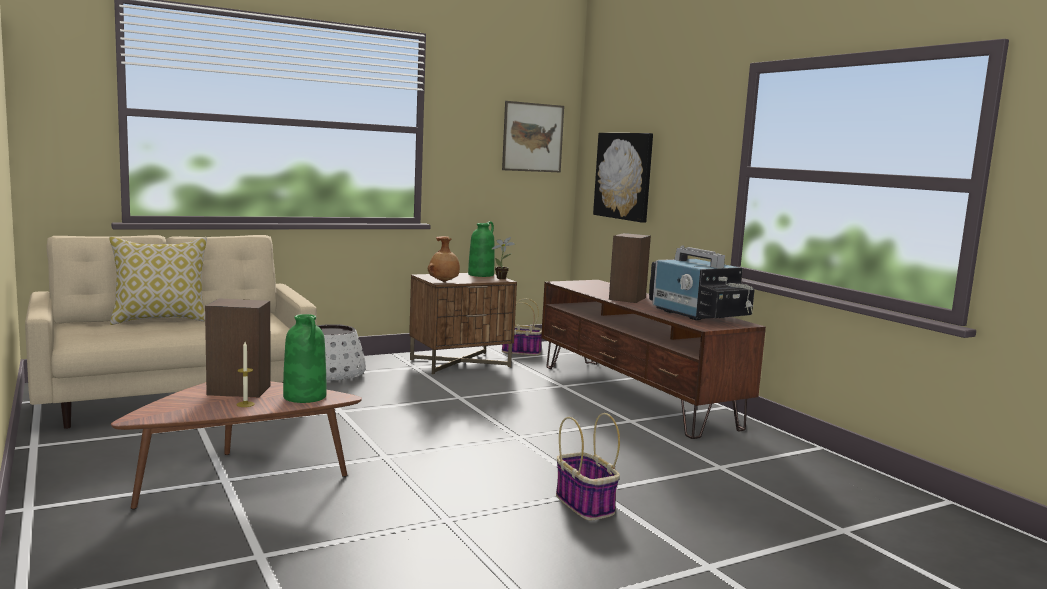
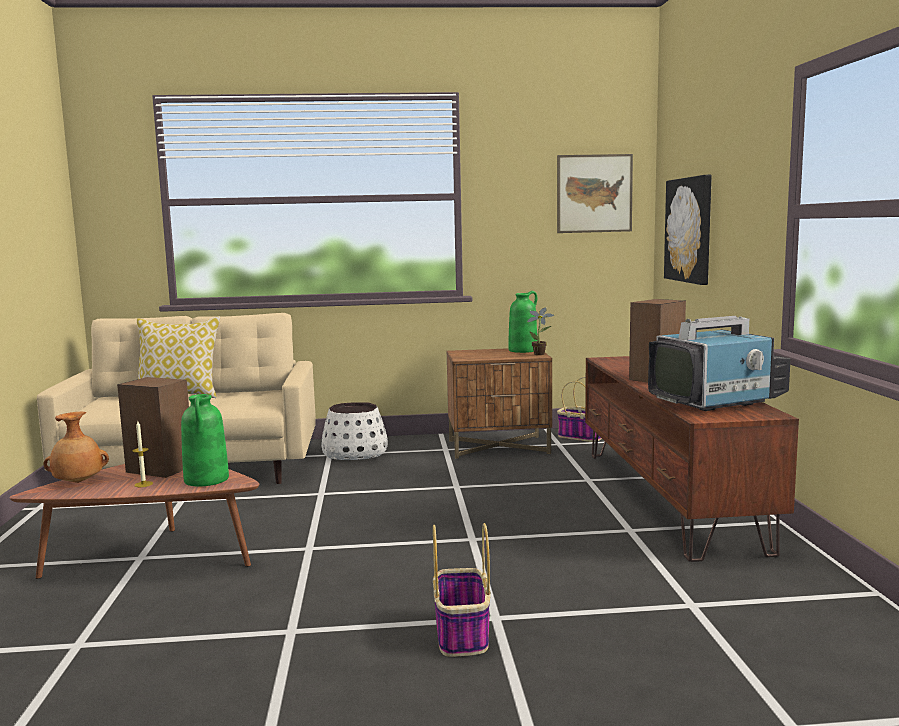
camera: 25 degrees right, 0 degrees up
(444, 282) = (467, 358): brown vase -> brown vase (78, 482)
(698, 315) = (718, 402): television -> television turned 105 degrees counterclockwise

